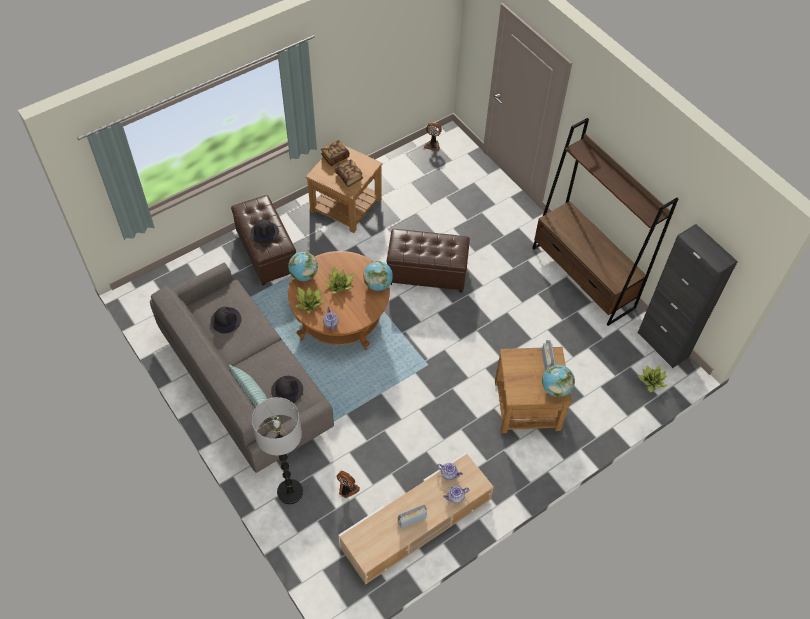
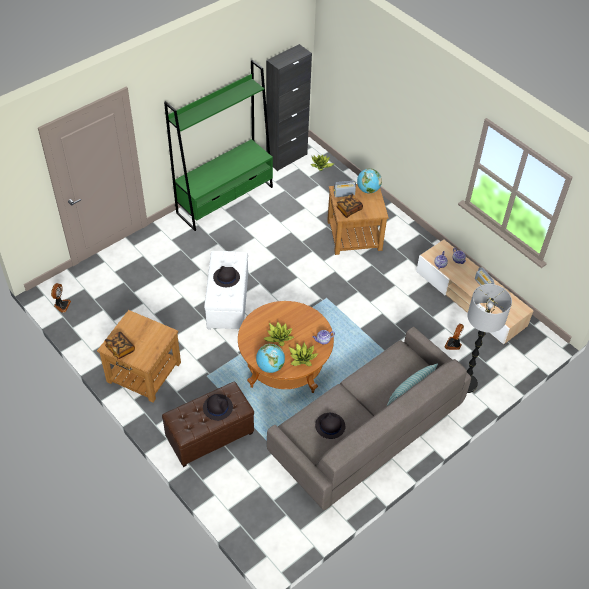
camera: 95 degrees left, 5 degrees down
(287, 390) = (397, 367): black hat -> black hat (226, 277)
(349, 177) = (149, 334): book -> book (349, 209)
(378, 284) = (275, 309): globe -> none
(427, 273) = (227, 303): brown ottoman -> white ottoman
(583, 278) = (225, 200): brown bookcase -> green bookcase

